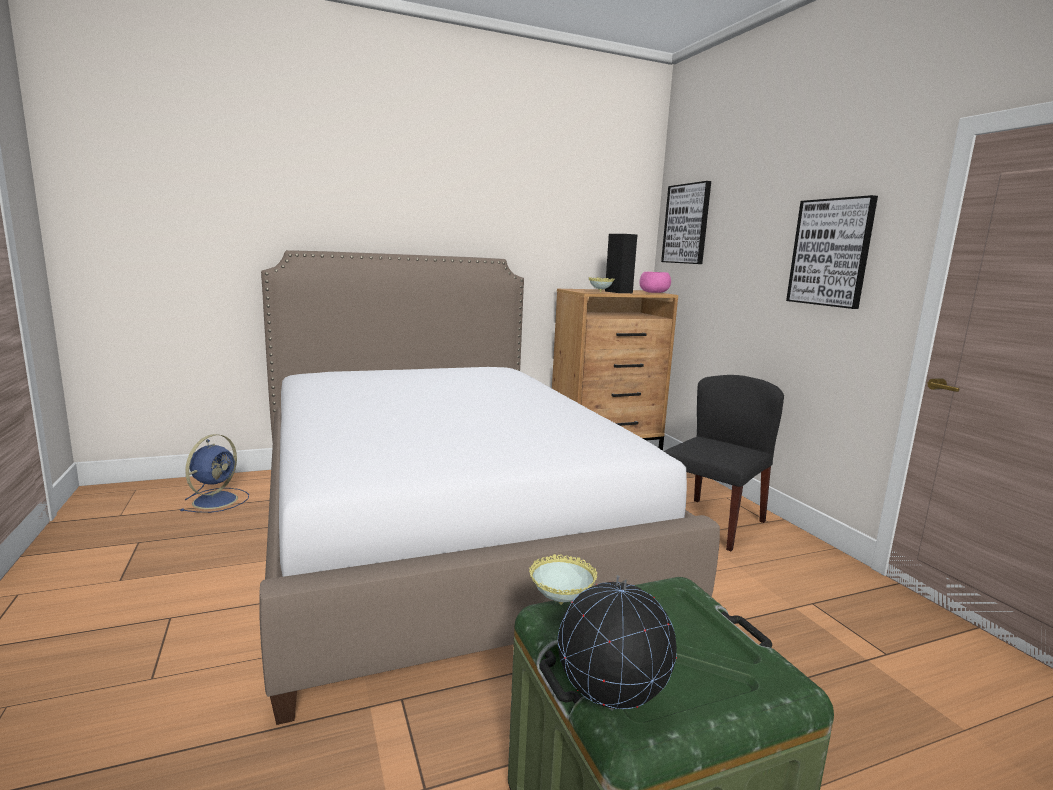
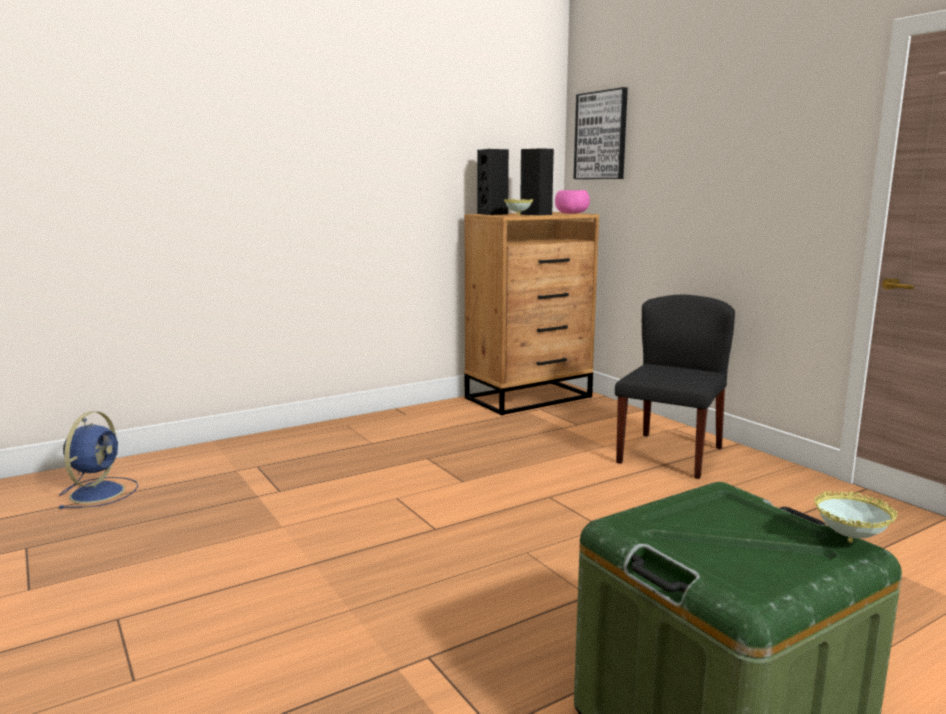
camera: 10 degrees left, 0 degrees up
(441, 531) = (388, 495): bed -> none
(561, 604) = (623, 515): bowl -> bowl (850, 542)
(581, 289) = (493, 214): none -> black speaker
(610, 706) = (722, 585): globe -> none
(831, 252) = (770, 158): picture -> none

